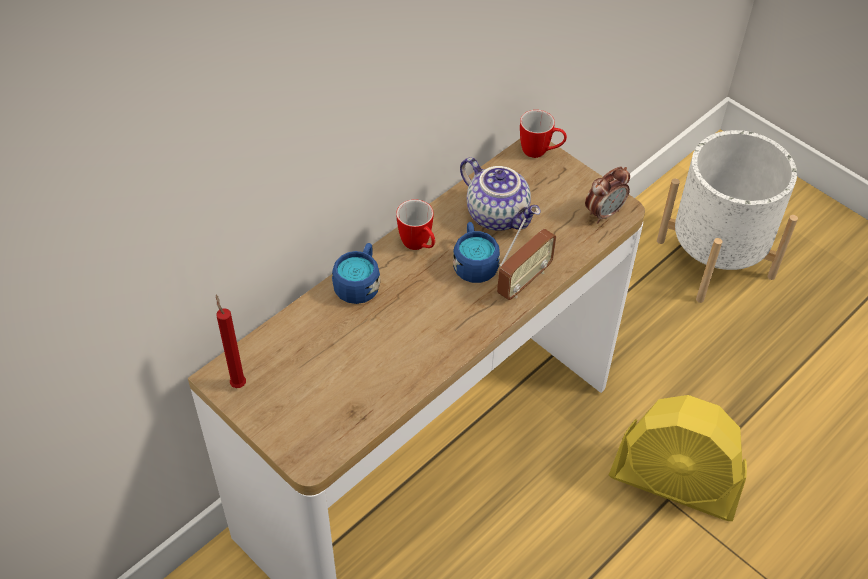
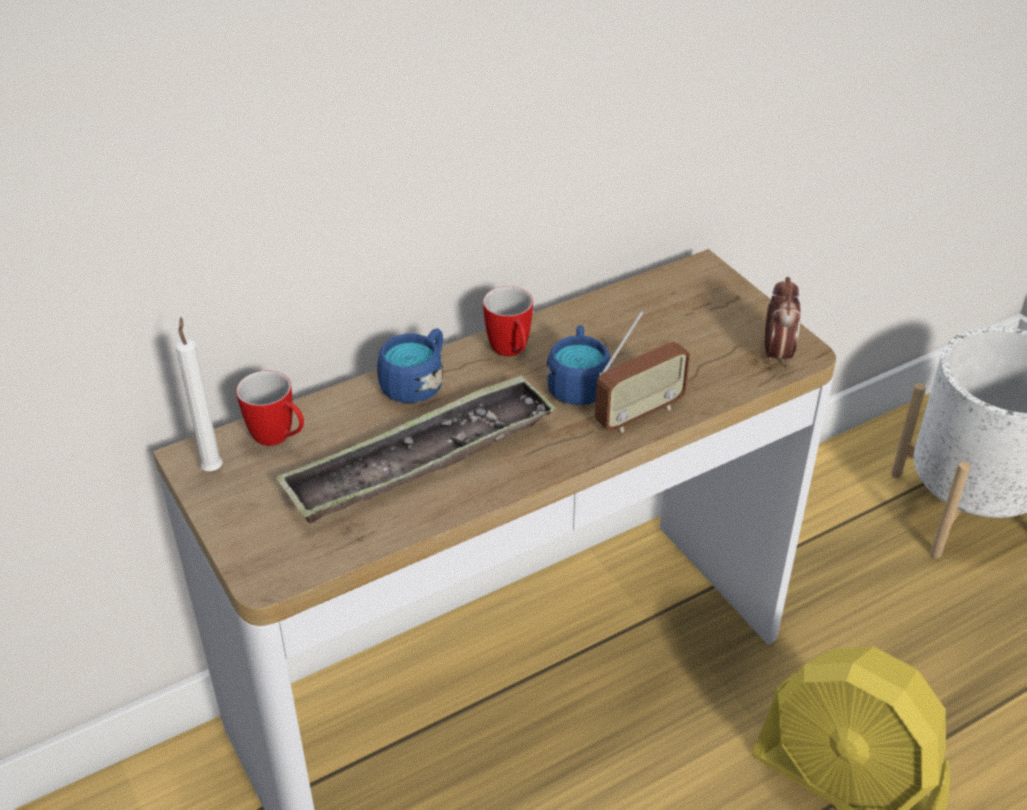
camera: 15 degrees right, 10 degrees down
(238, 383) = (212, 467): red candle -> white candle
(383, 347) = (420, 459): none -> tray
(499, 215) = (630, 334): teapot -> none
(540, 152) = (711, 274): mug -> mug (279, 439)
(604, 213) = (777, 354): alarm clock -> alarm clock turned 60 degrees counterclockwise

